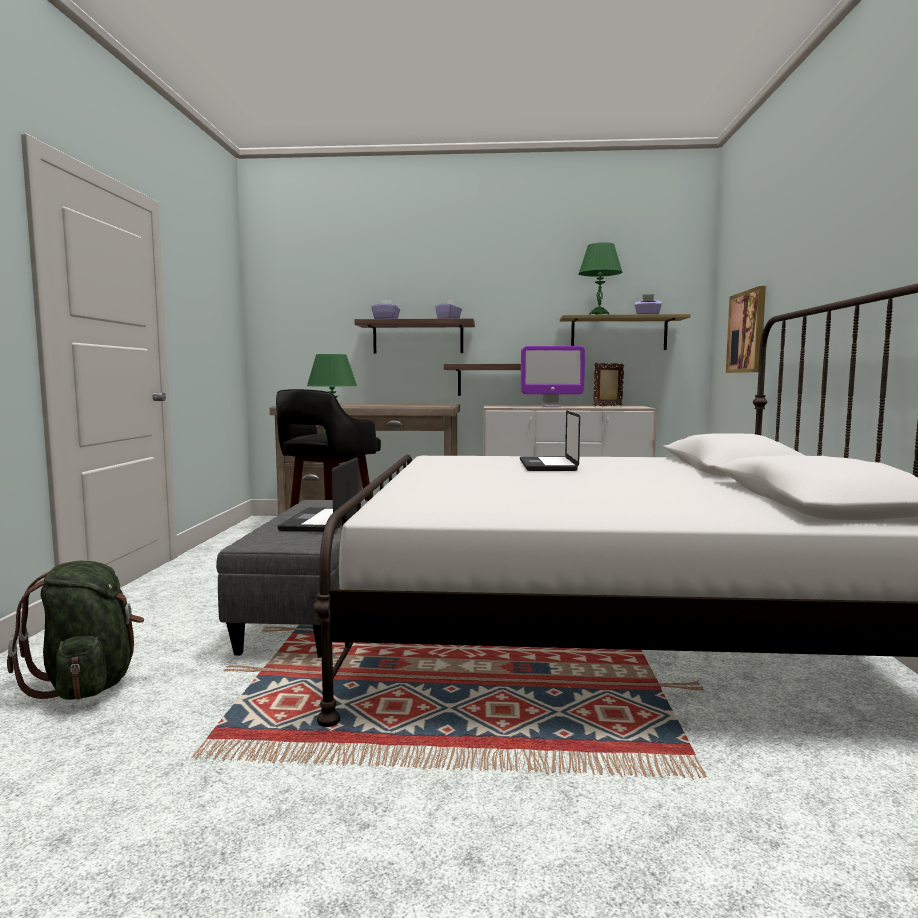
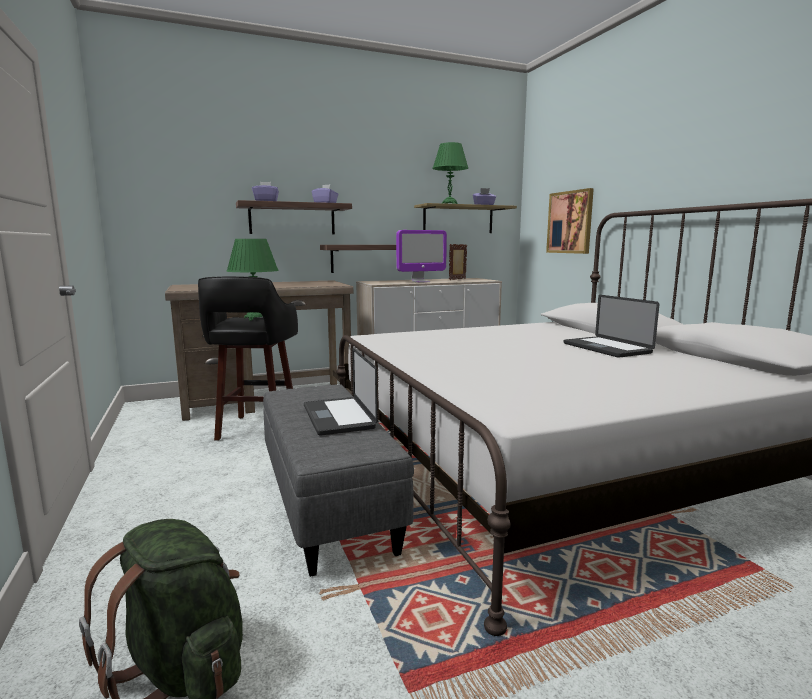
camera: 25 degrees left, 5 degrees up
(547, 465) = (489, 339): laptop -> laptop (606, 348)

